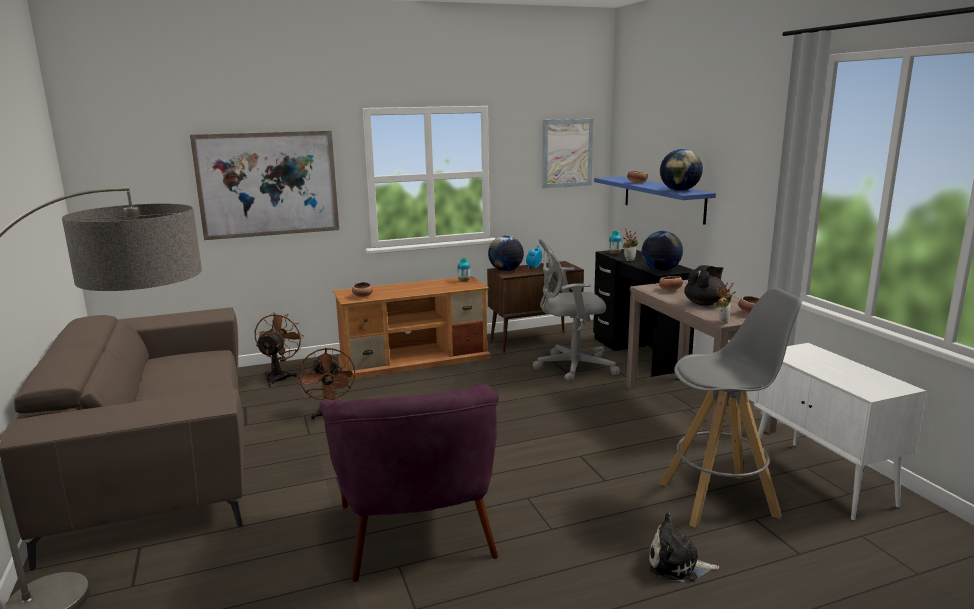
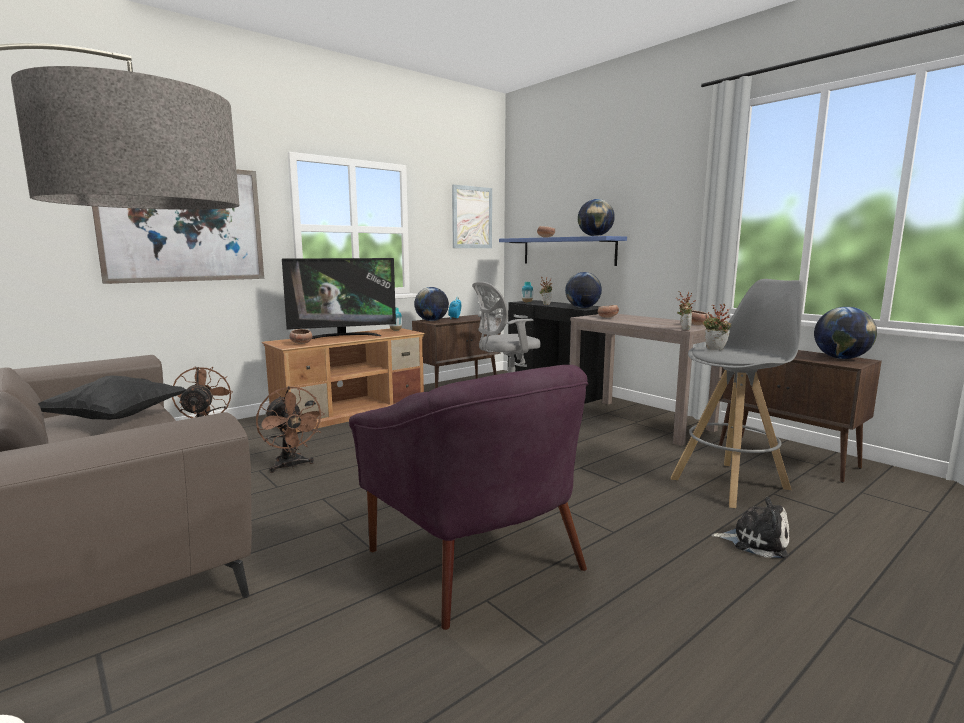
camera: 20 degrees left, 5 degrees down
(191, 368) = (117, 419): none -> black pillow
(407, 287) = (343, 336): none -> television
(677, 565) = (755, 541): plush toy -> plush toy turned 150 degrees counterclockwise
(704, 303) = (649, 322): black teapot -> none
(704, 361) = (715, 349): none -> potted plant
(822, 480) = (787, 458): white cabinet -> brown cabinet
(877, 381) = (841, 358): none -> globe

